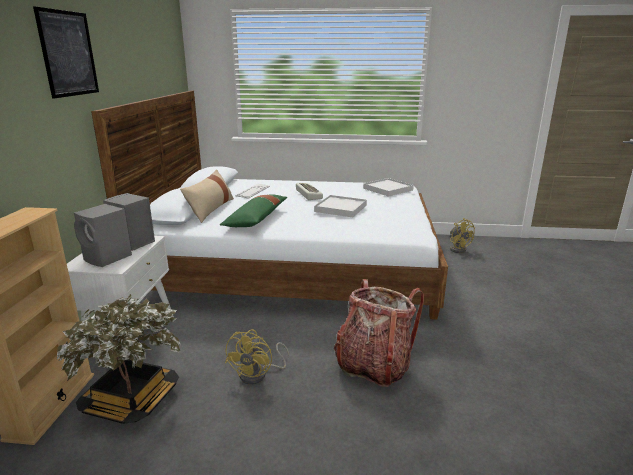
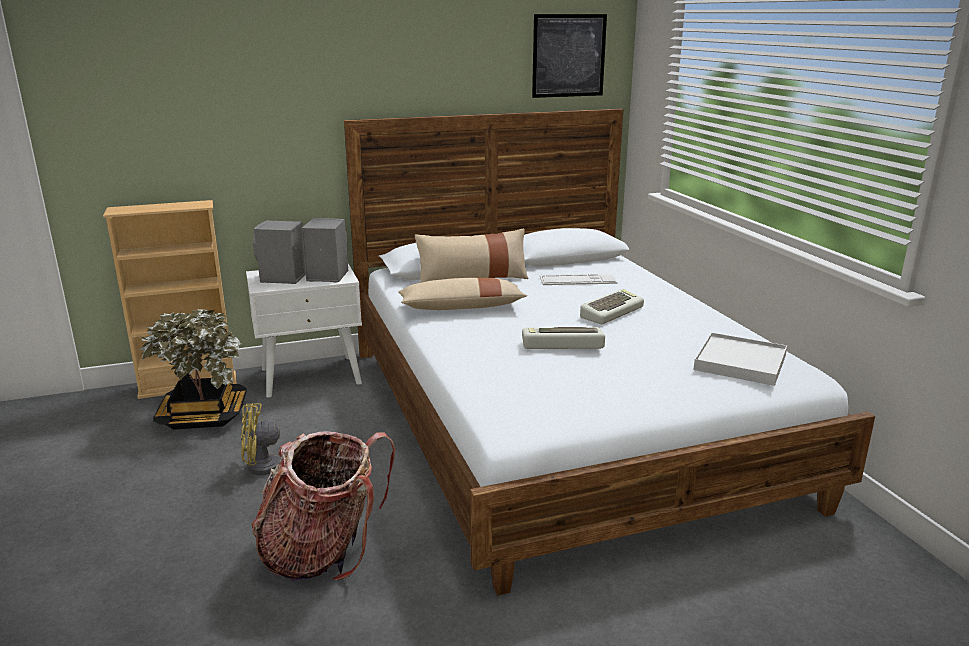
camera: 65 degrees right, 0 degrees up
(68, 54) = (326, 56): picture -> picture (568, 56)
(256, 219) = (461, 307): green pillow -> beige pillow
(341, 208) = (562, 344): white tray -> keyboard
(458, 248) = (865, 583): yellow fan -> none

